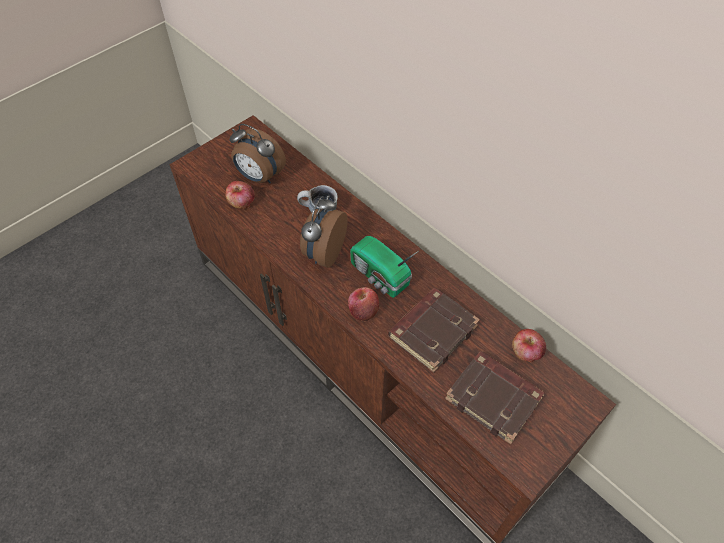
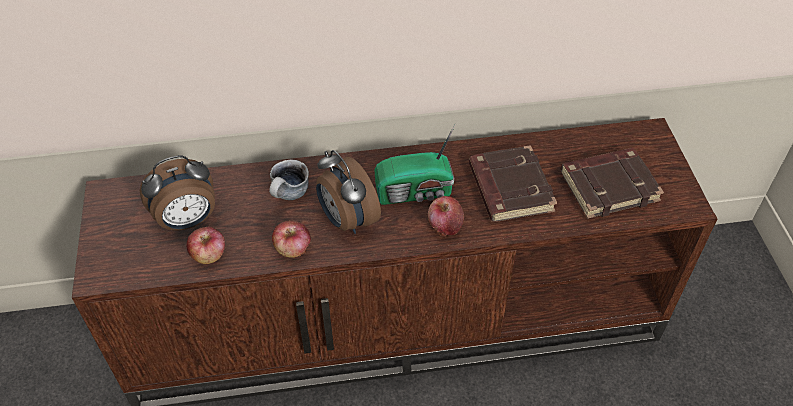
camera: 55 degrees left, 5 degrees down
(525, 352) = (578, 140): apple -> apple (293, 249)

